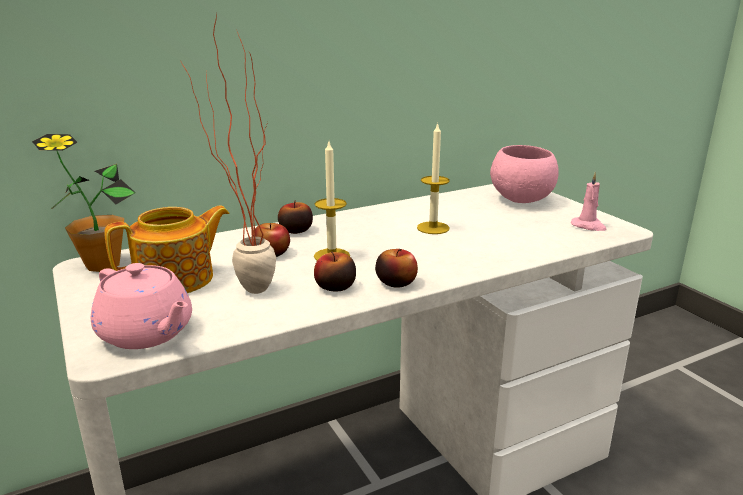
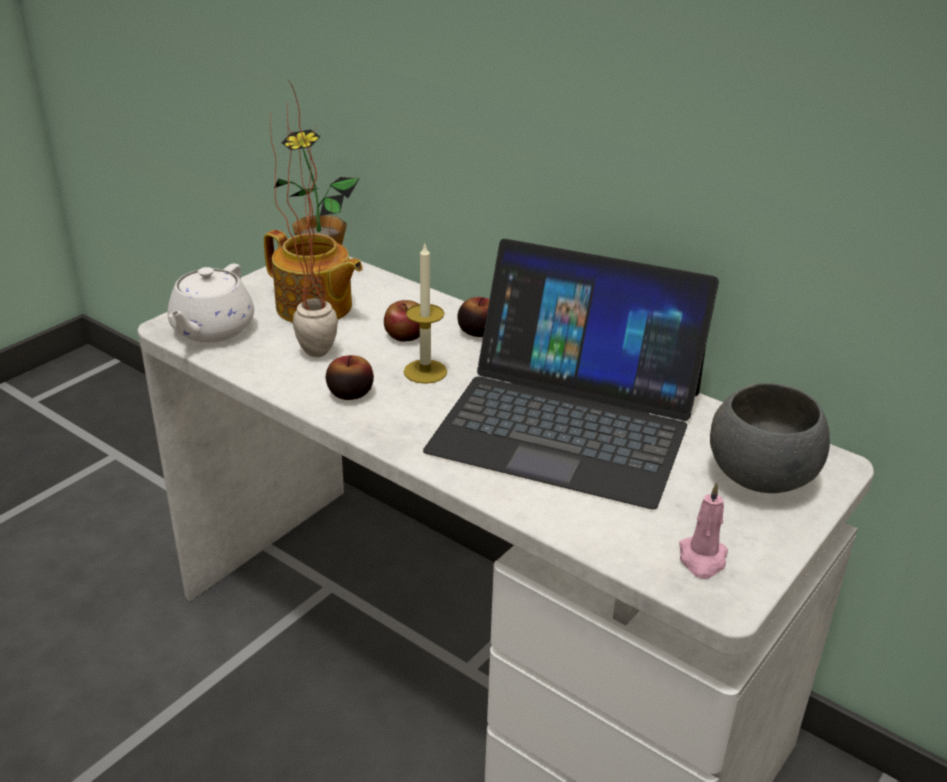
camera: 65 degrees right, 10 degrees up
(147, 333) = (211, 329): pink teapot -> white teapot
(396, 282) = (384, 427): apple -> none
(433, 228) = (568, 420): candle -> laptop
(520, 200) = (759, 477): pink bowl -> grey bowl

